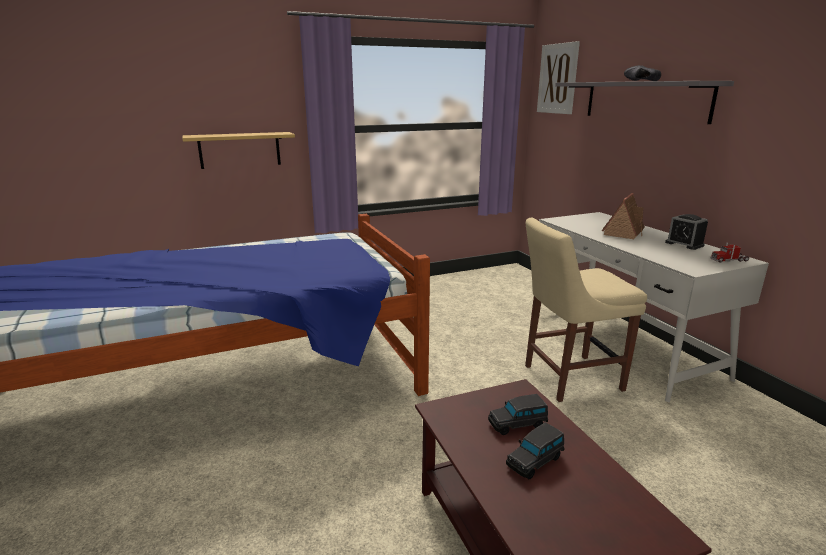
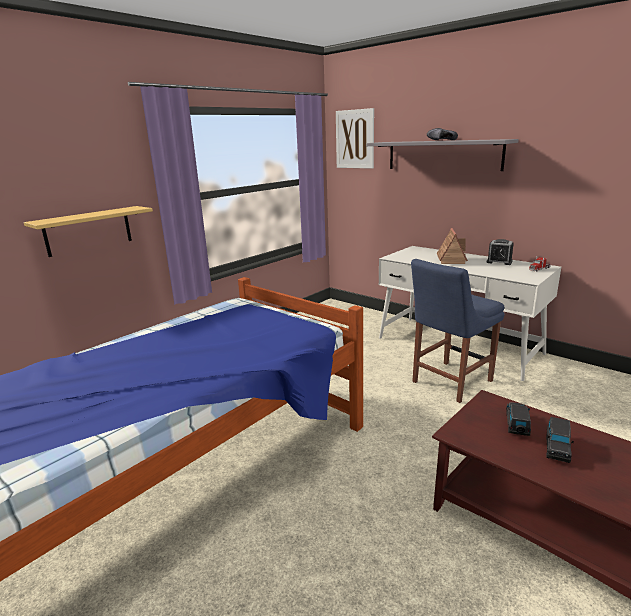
camera: 25 degrees left, 0 degrees up
(518, 424) = (517, 425): black toy car -> black toy car turned 150 degrees clockwise
(568, 378) = (449, 382): beige chair -> blue chair

